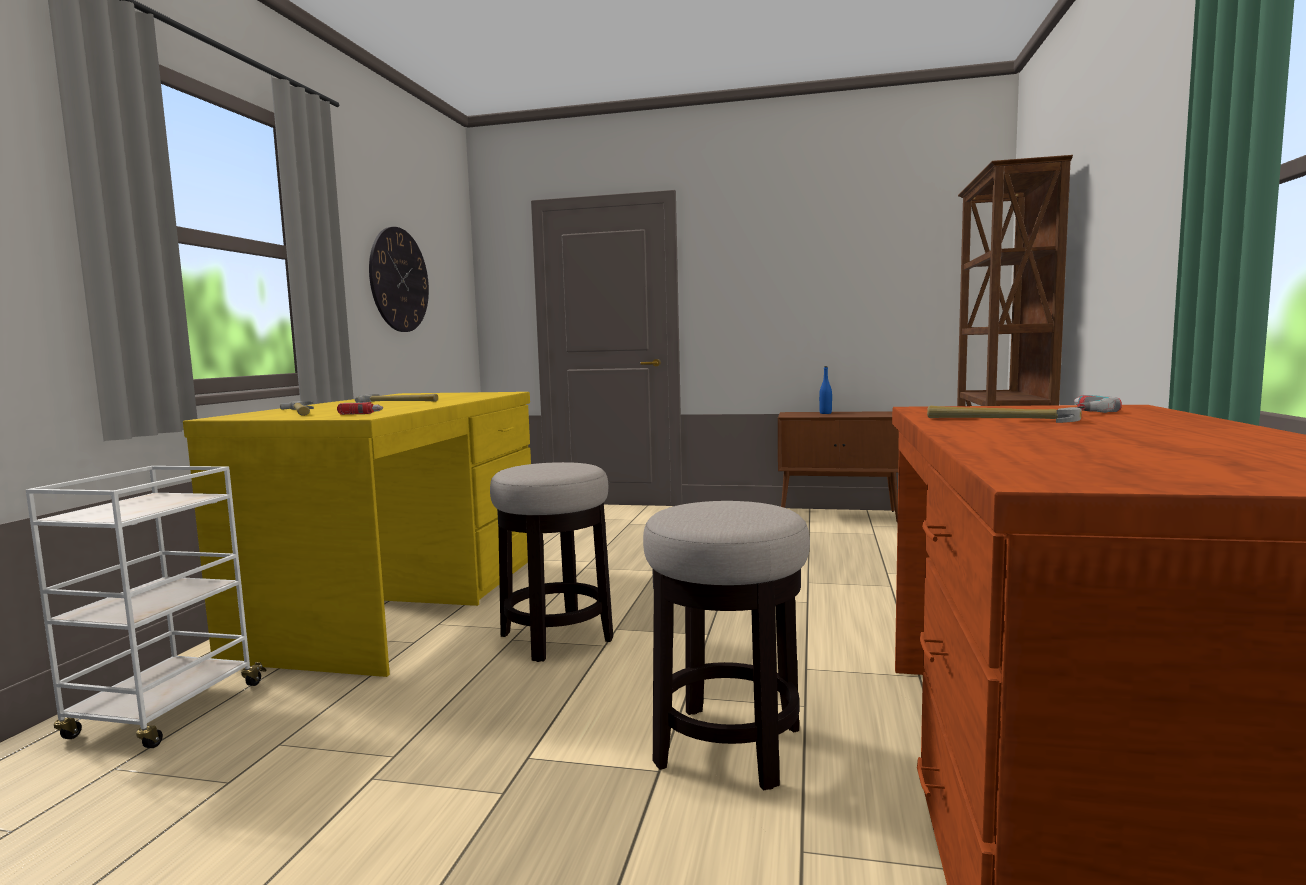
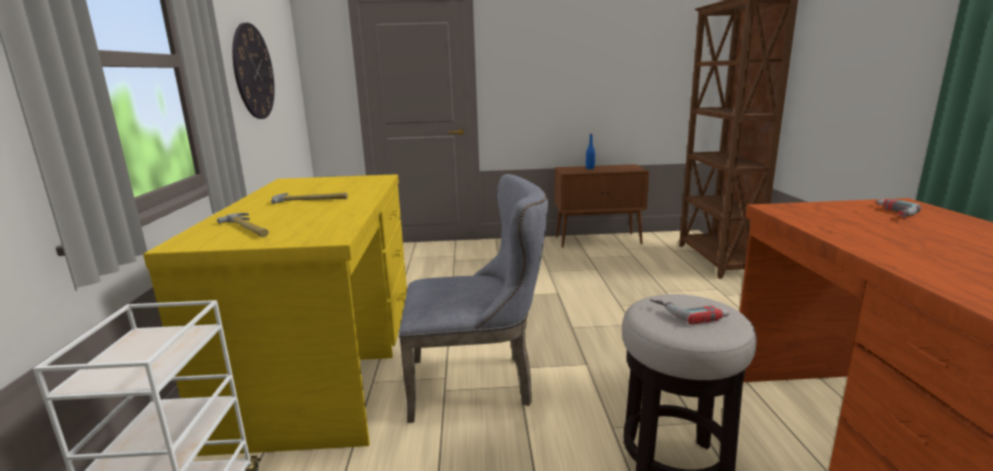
camera: 15 degrees left, 10 degrees up
(364, 412) = (315, 226): power drill -> power drill (689, 312)
(556, 637) = (478, 383): stool -> grey chair
(1001, 419) = (868, 230): hammer -> none

